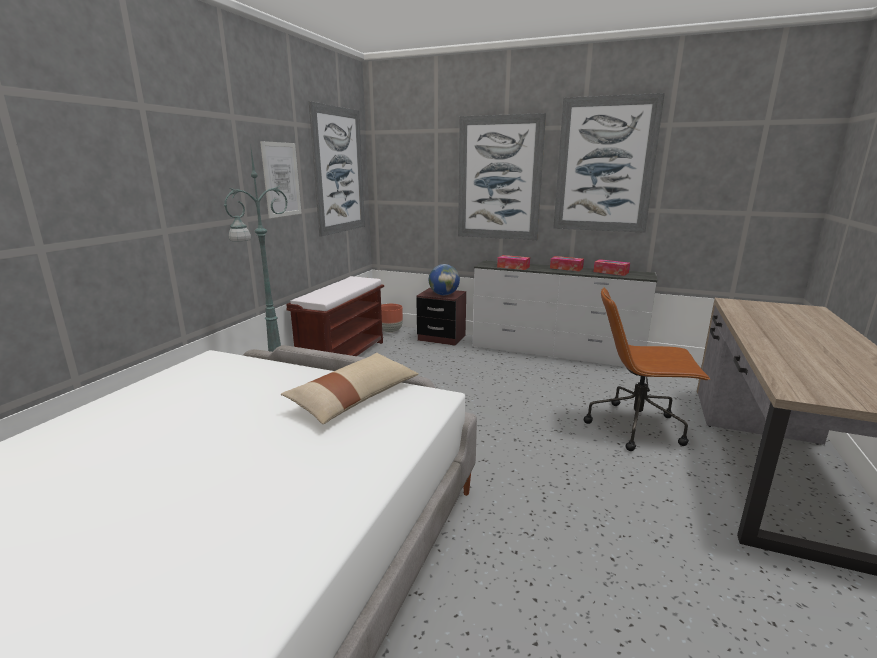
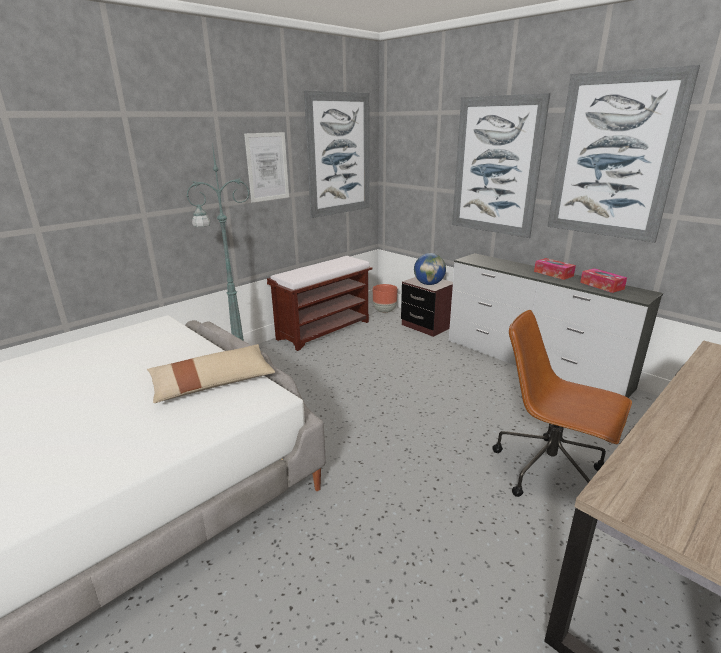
camera: 25 degrees right, 5 degrees up
(513, 267) = (494, 265): tissue box -> none

